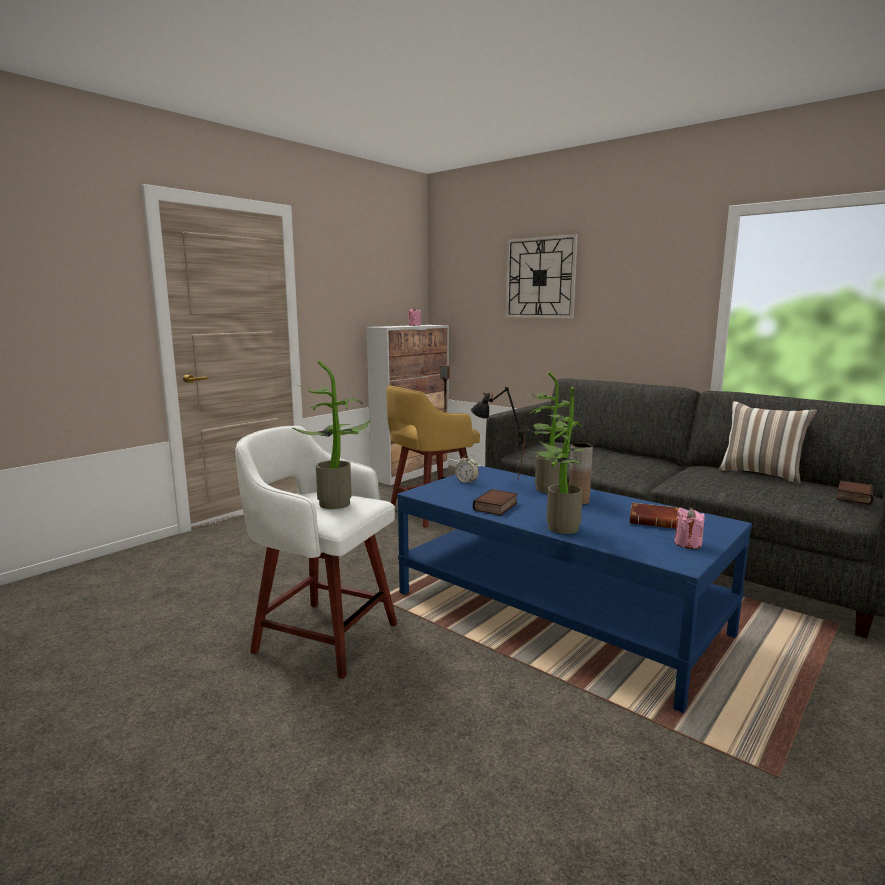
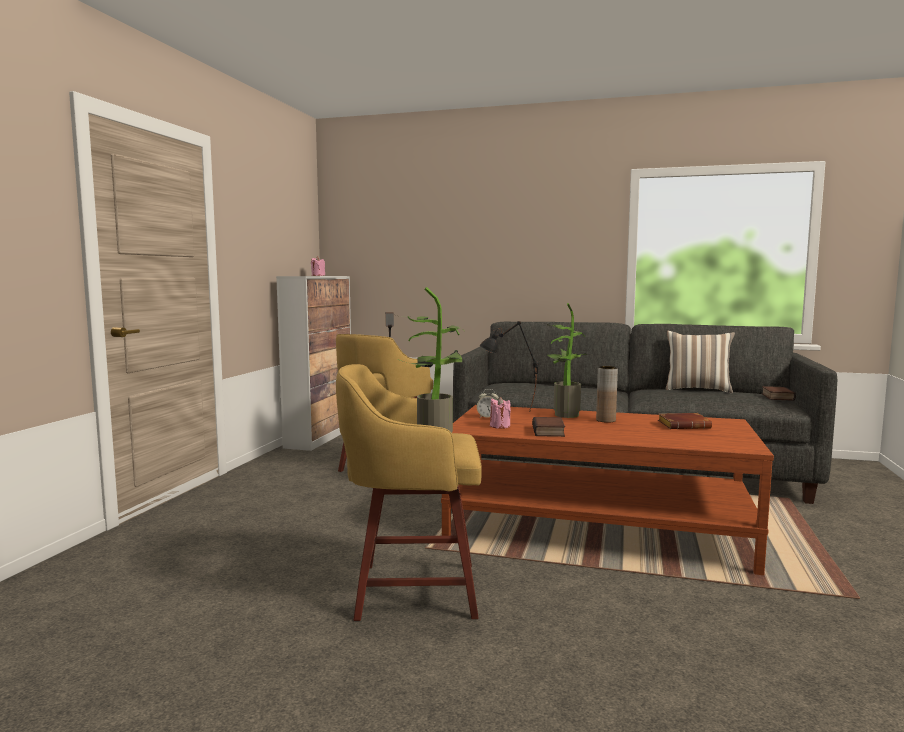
camera: 25 degrees left, 5 degrees down
(322, 636) = (411, 590): white stool -> yellow stool
(540, 278) = (454, 228): wall clock -> none
(557, 614) = (597, 529): blue coffee table -> brown coffee table
(558, 527) = (624, 438): potted plant -> none
(688, 543) = (730, 436): pink candle -> pink candle (500, 426)

